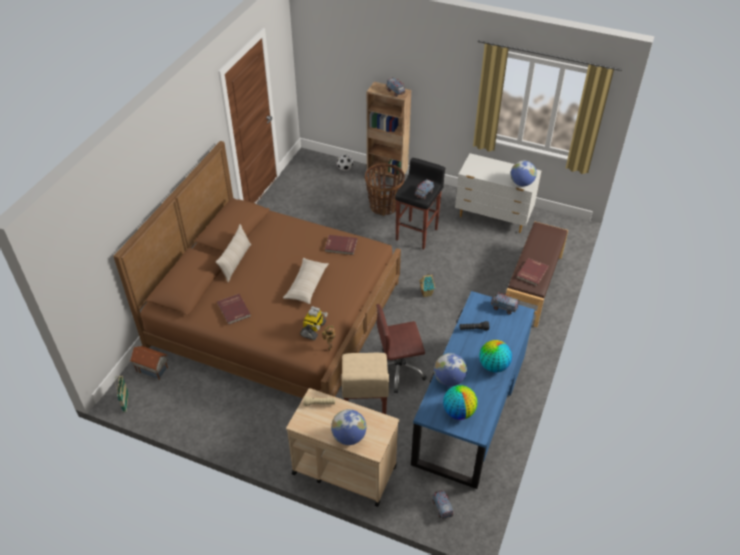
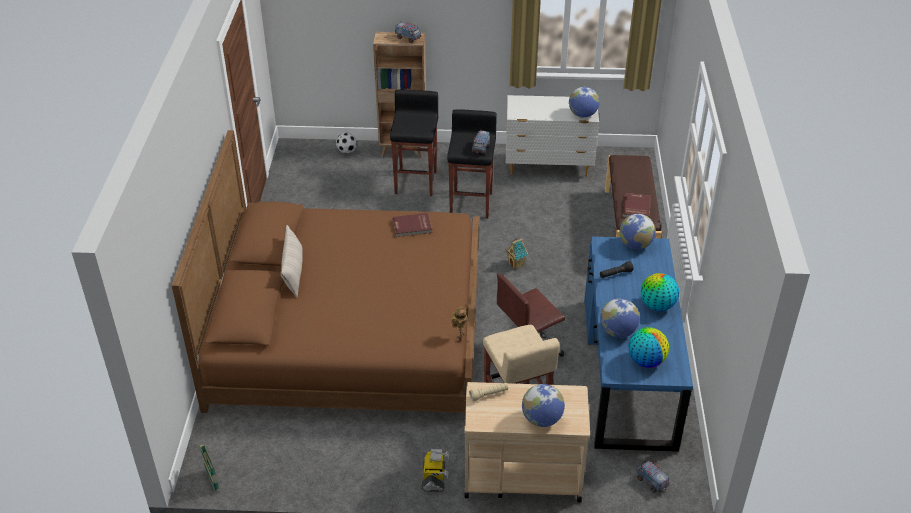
camera: 20 degrees left, 5 degrees down
(152, 368) = (225, 432): toy house -> none
(234, 310) = (323, 325): red book -> none
(306, 285) = (395, 277): beige pillow -> none
(313, 329) = (431, 322): toy robot -> toy robot (434, 478)
(384, 206) = (416, 182): basket -> black stool
(503, 308) = (635, 245): toy truck -> globe

